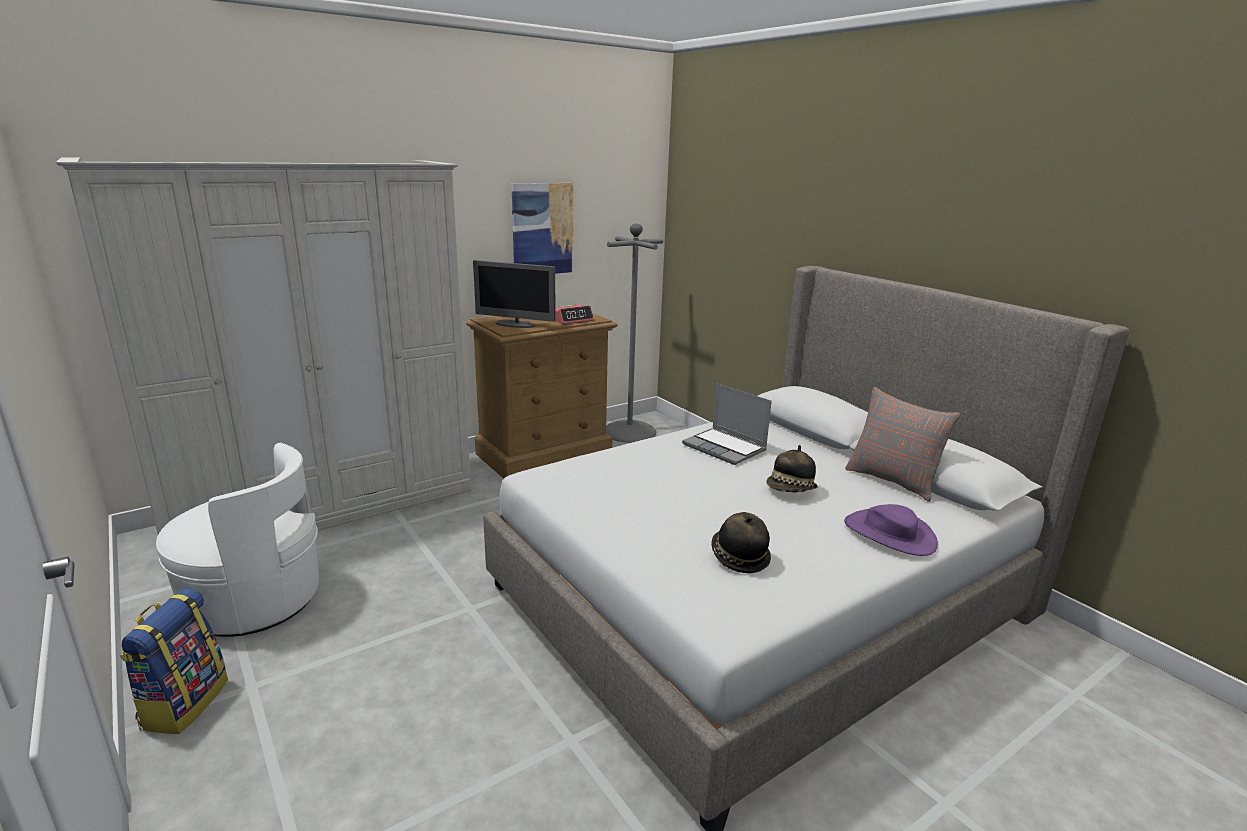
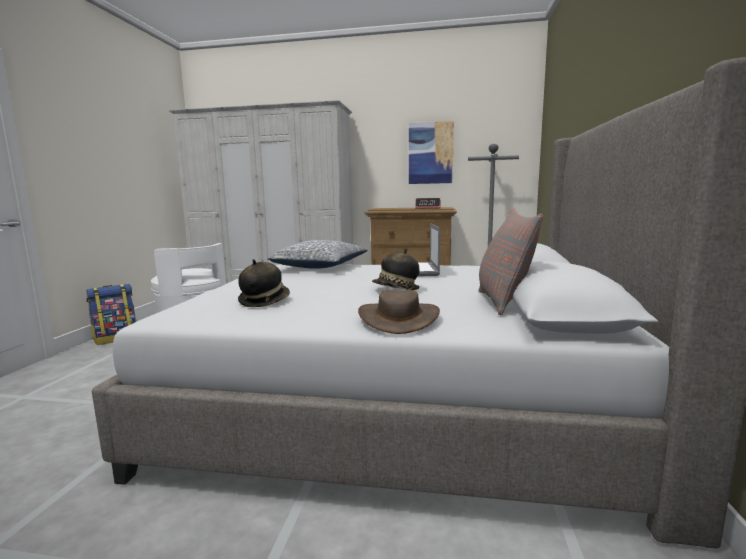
camera: 45 degrees right, 10 degrees down
(515, 324) = (389, 208): monitor -> none
(614, 469) = (320, 267): none -> pillow
(889, 534) = (399, 318): purple hat -> brown hat

